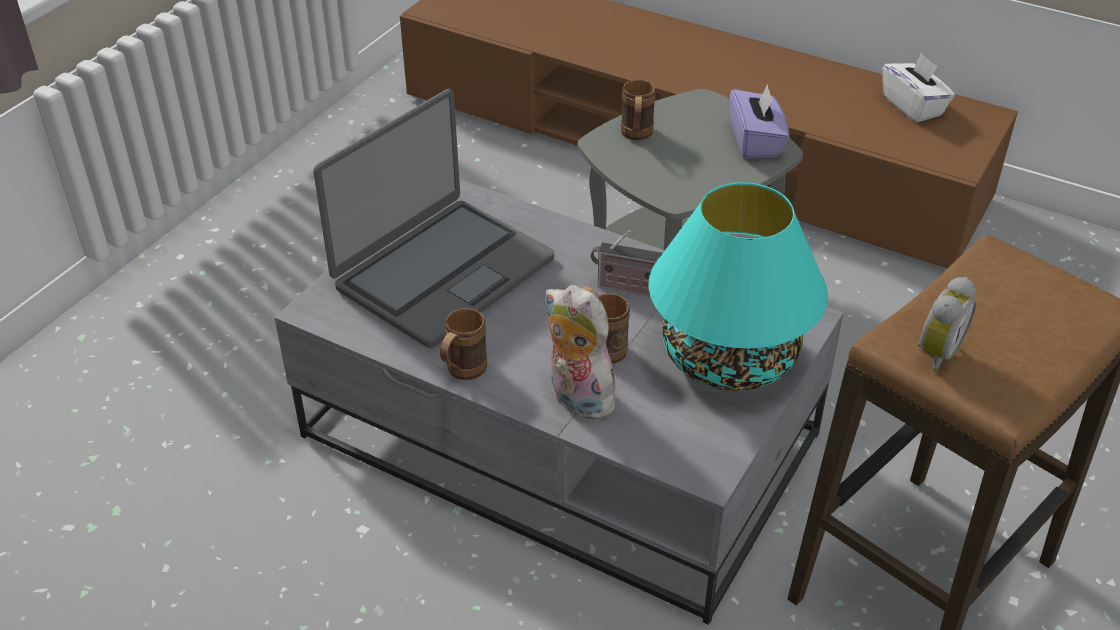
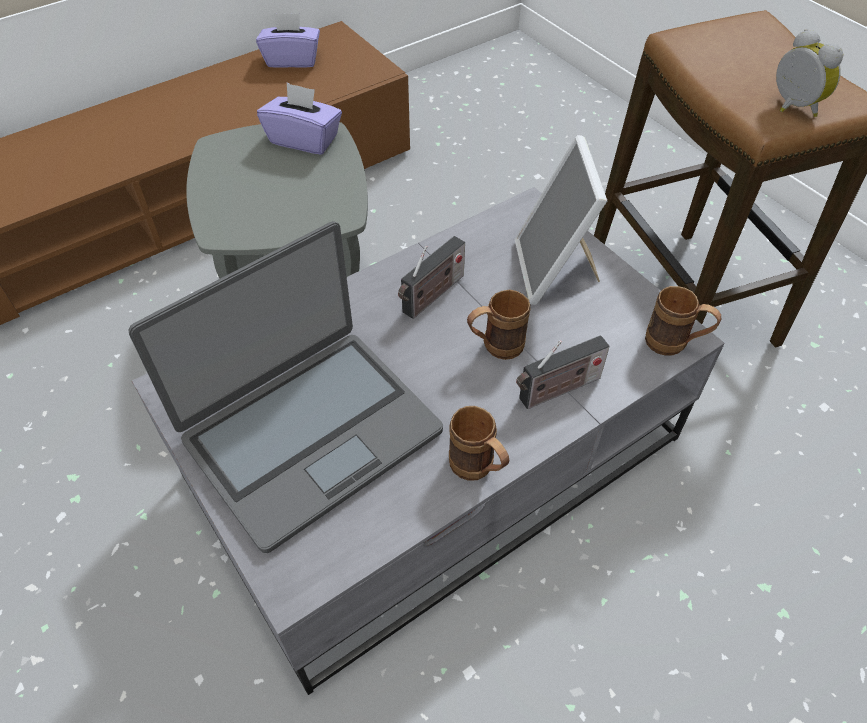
camera: 65 degrees left, 10 degrees up
(442, 272) = (310, 433): laptop -> laptop turned 75 degrees clockwise
(576, 398) = (557, 390): plush toy -> radio
(636, 136) = (231, 205): brown mug -> brown mug (674, 345)
(729, 358) = (555, 271): turquoise table lamp -> picture frame
(913, 106) = (292, 60): white tissue box -> purple tissue box

